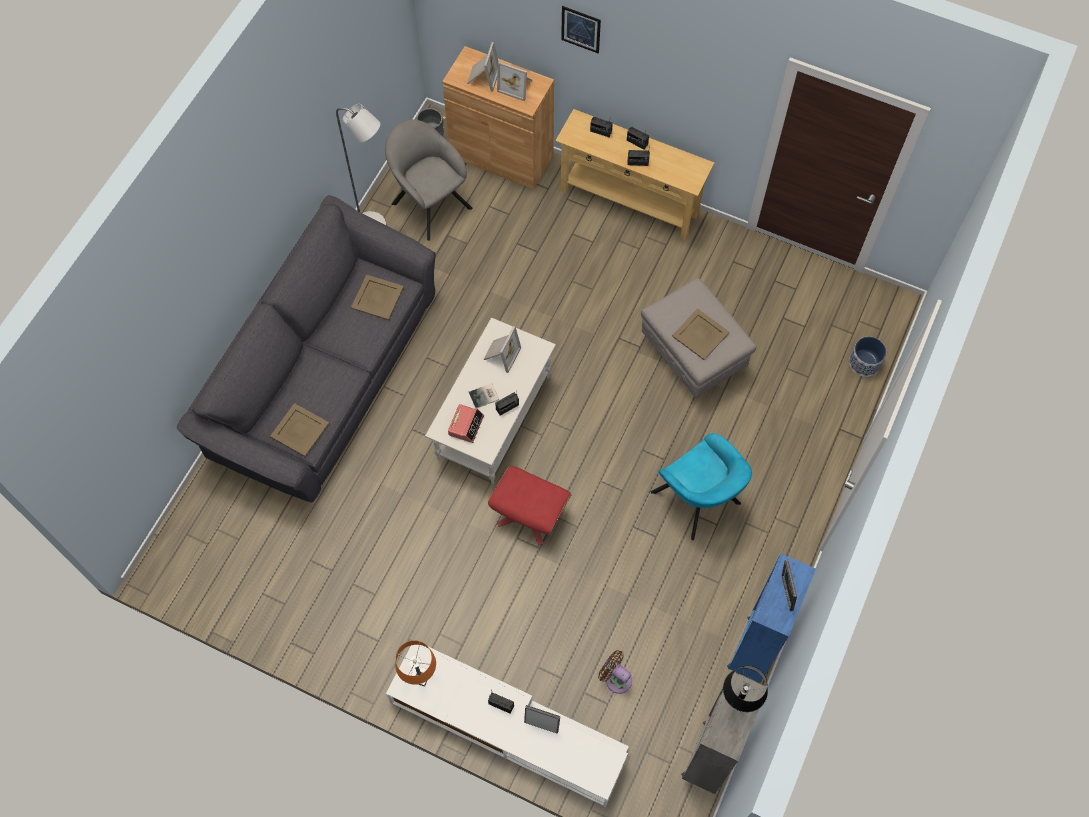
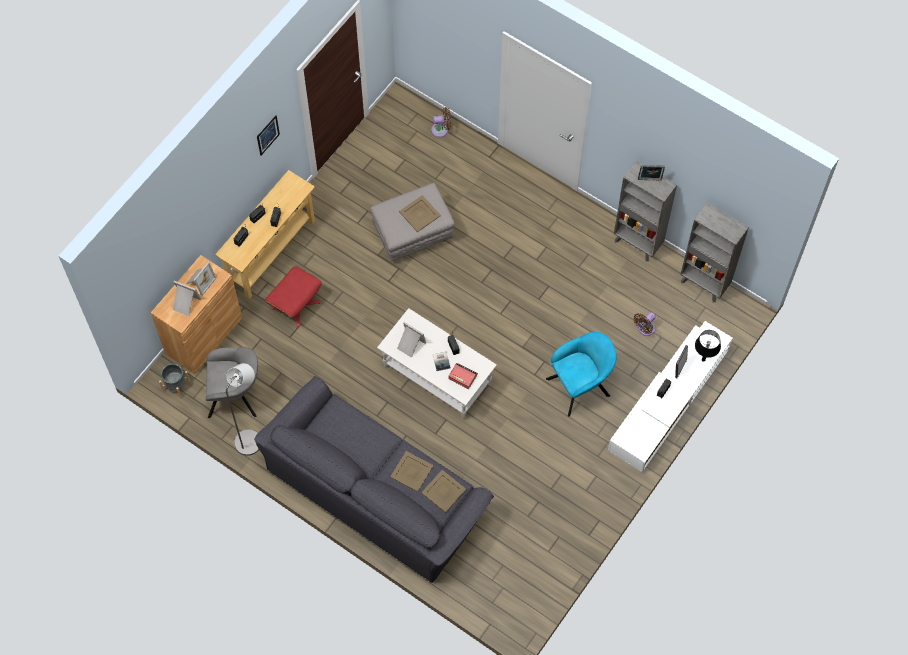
camera: 80 degrees left, 0 degrees up
(377, 298) = (341, 424): beige tray -> beige tray (412, 471)
(420, 676) = (636, 439): orange table lamp -> none
(429, 203) = (236, 395): grey armchair -> grey armchair turned 150 degrees counterclockwise
(529, 514) = (518, 363): red ottoman -> red ottoman (296, 305)
(580, 29) = (203, 207): picture -> picture (268, 135)
(698, 501) = (527, 254): turquoise armchair -> turquoise armchair (581, 385)
(737, 702) = (714, 220): black table lamp -> black table lamp (703, 359)
(753, 650) = (637, 243): blue bookcase -> grey bookcase
(864, 363) = (441, 129): planter -> brown fan

